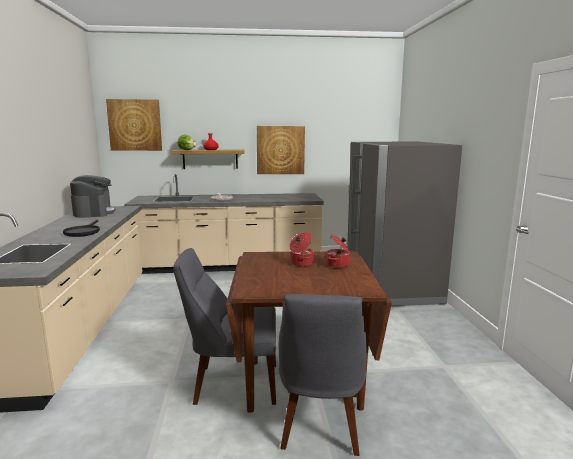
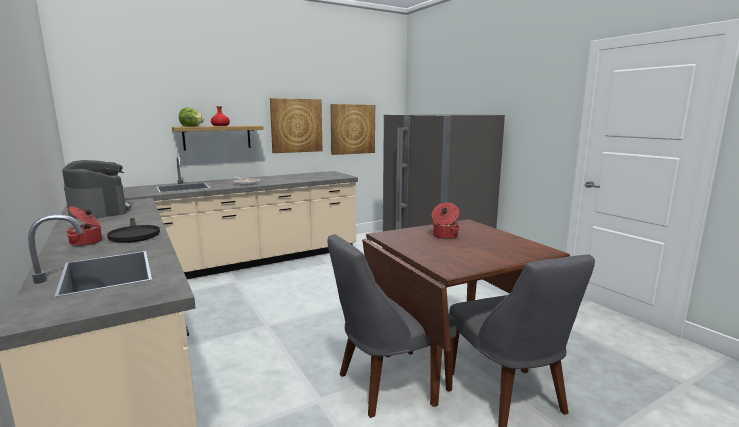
camera: 25 degrees left, 0 degrees up
(135, 125) = (114, 95): picture -> picture (352, 129)
(338, 265) = (479, 233): cooking pot -> cooking pot (87, 242)

